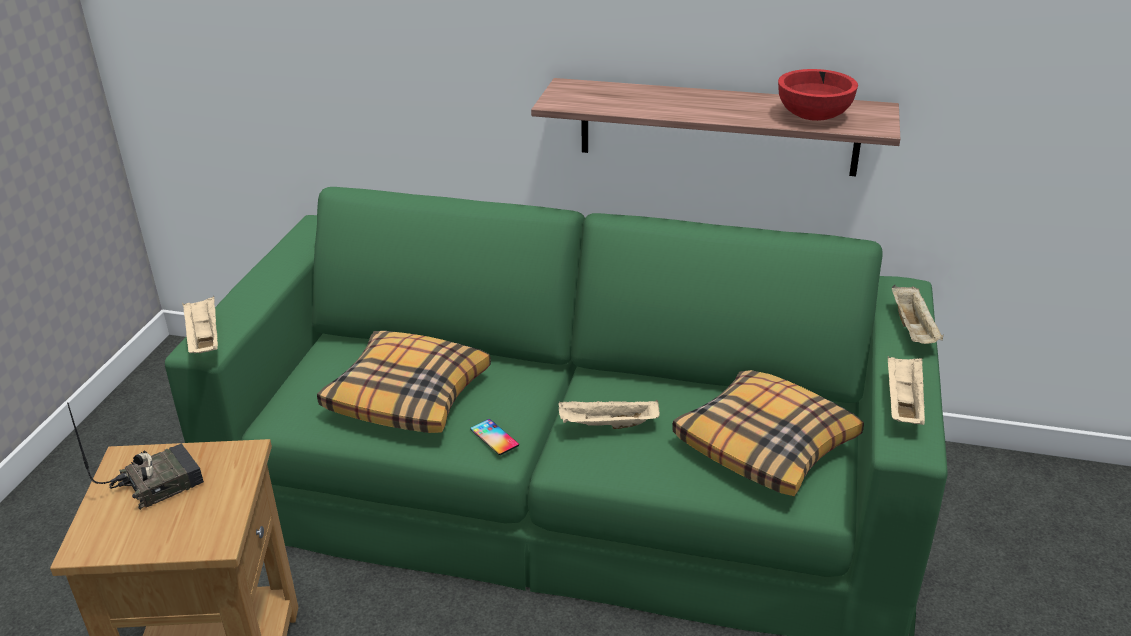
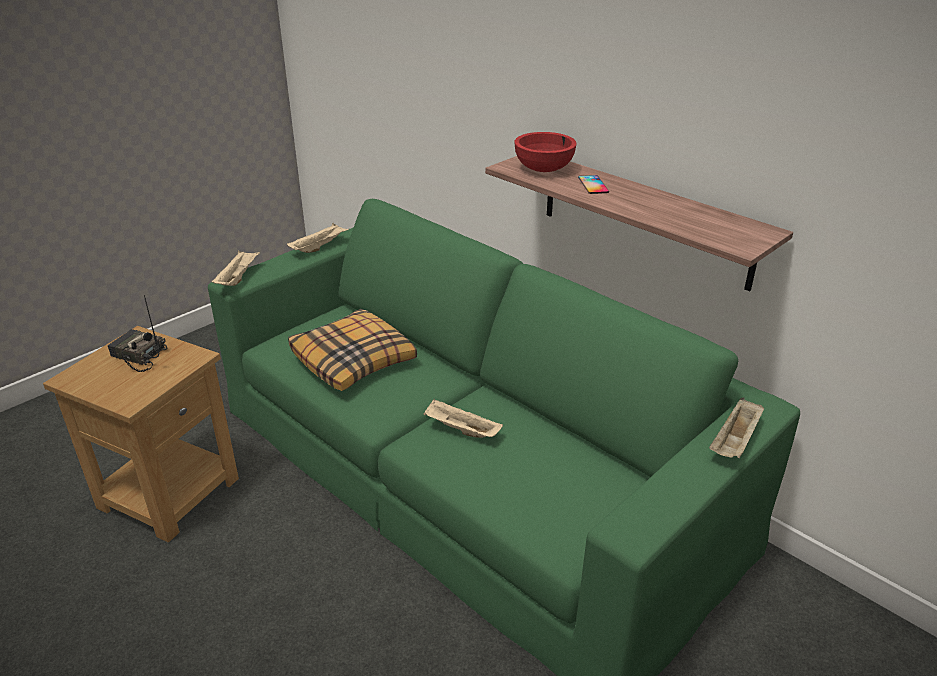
camera: 30 degrees right, 0 degrees up
(158, 482) = (138, 356): radio -> radio turned 150 degrees counterclockwise
(494, 437) = (380, 408): phone -> phone (593, 185)
(766, 444) = (565, 491): pillow -> none
(814, 116) = (697, 224): red bowl -> red bowl (544, 169)
(902, 403) = (658, 497): beige tray -> beige tray (319, 247)

